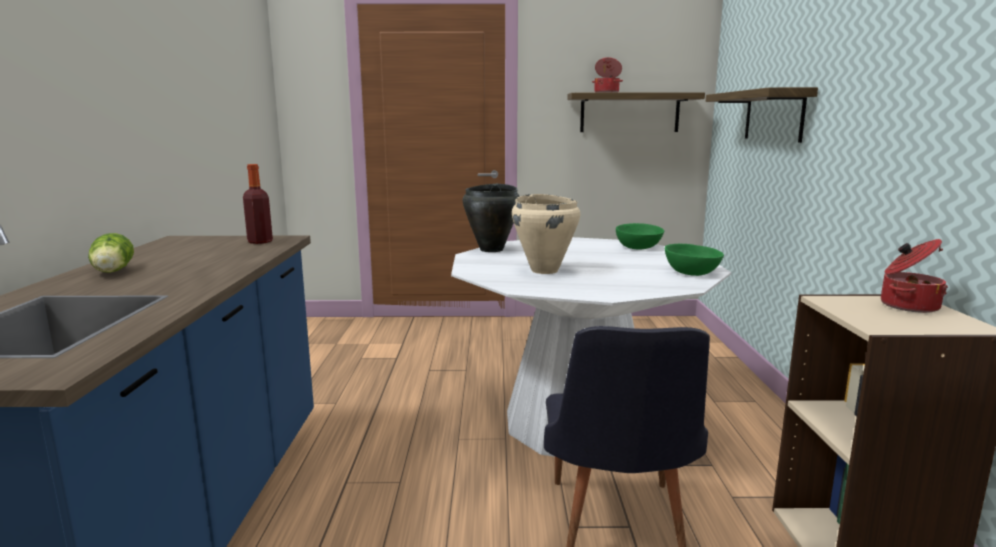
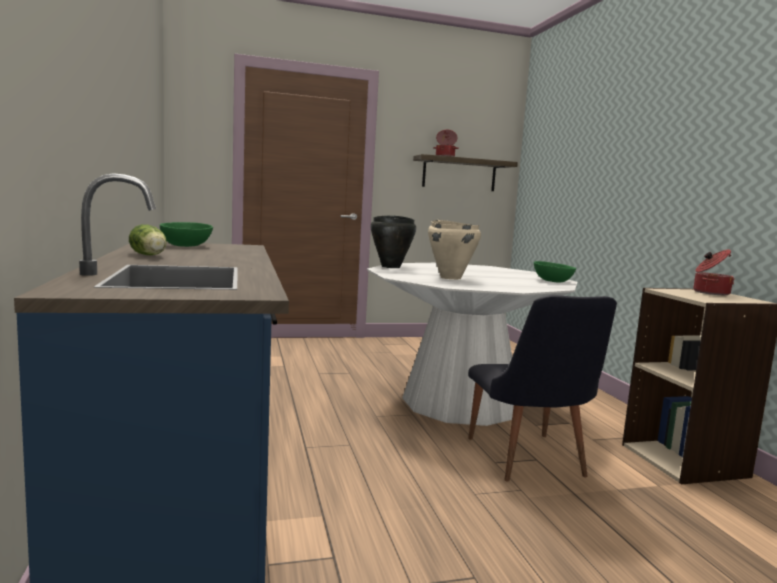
camera: 15 degrees left, 5 degrees down
(260, 242) = (231, 246): bottle -> none
(637, 247) = (496, 269): green bowl -> green bowl (185, 245)
(773, 116) = (579, 179): shelf -> none

